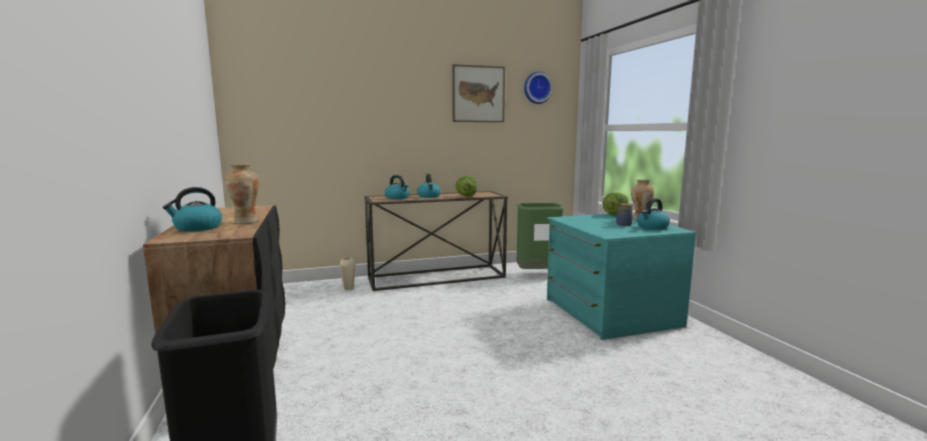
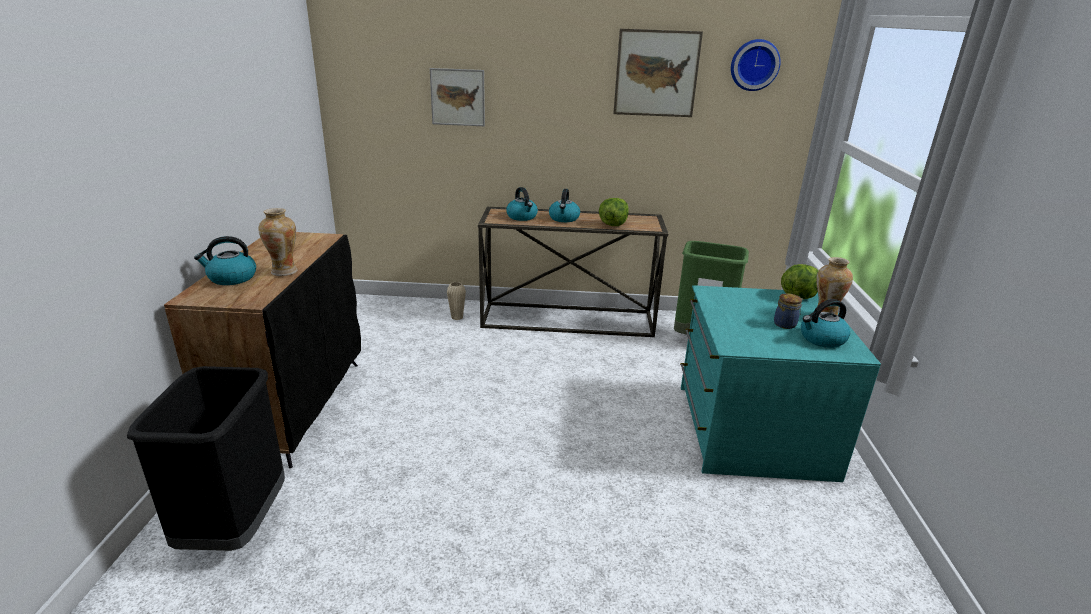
camera: 20 degrees right, 15 degrees up
(337, 113) = (458, 97): none -> picture

